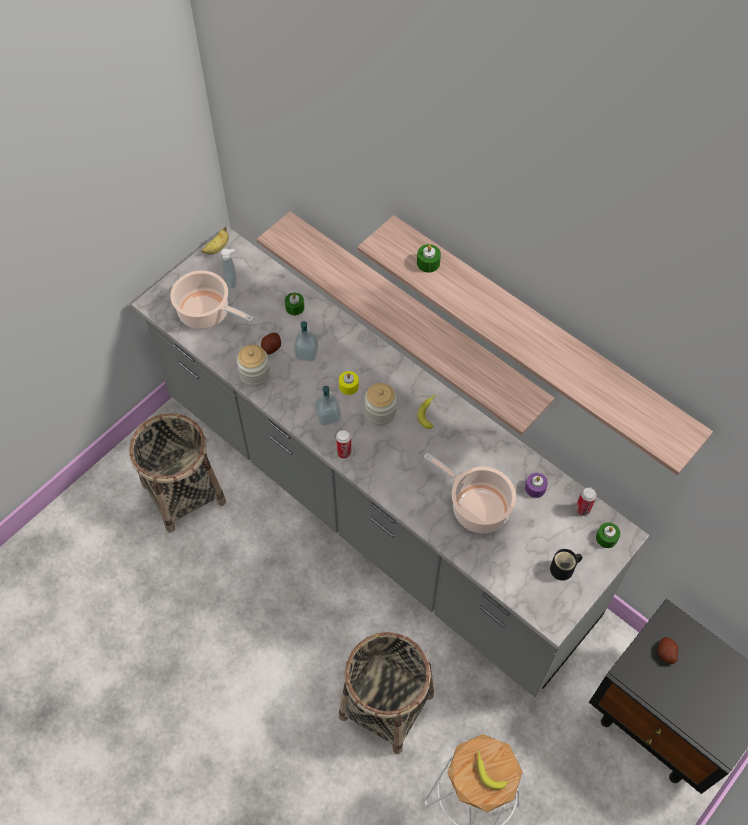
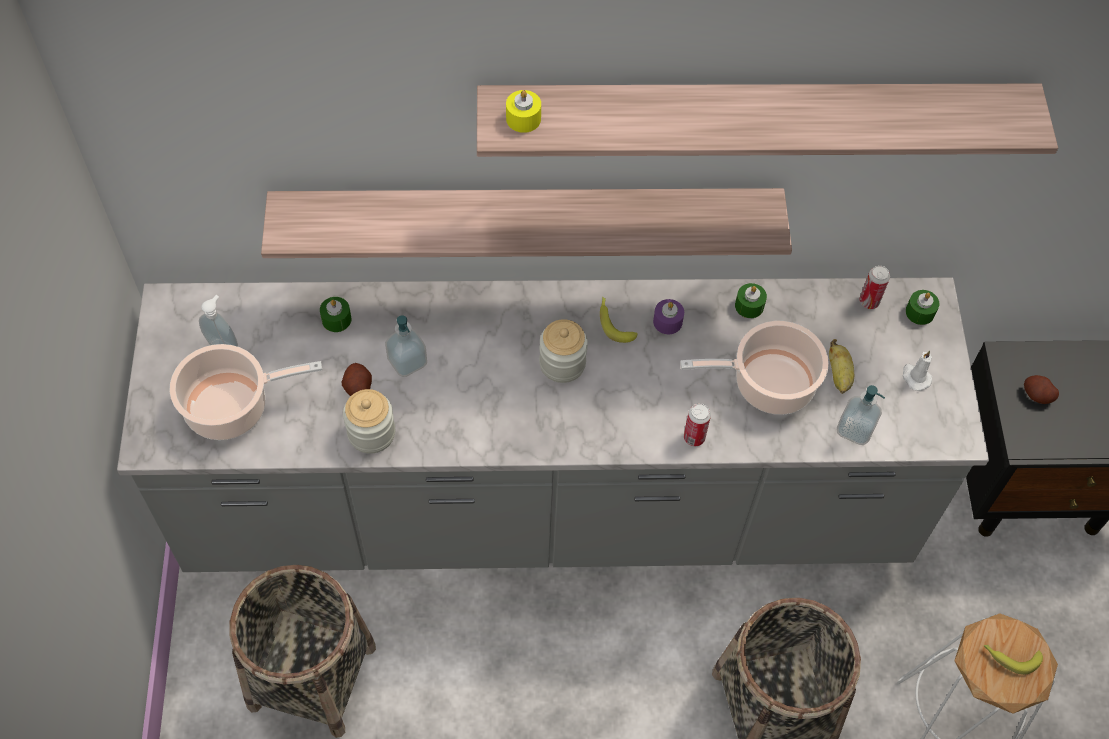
camera: 45 degrees left, 0 degrees up
(217, 248) = (161, 319): banana -> banana (839, 375)
(328, 416) = (508, 414): soap dispenser -> soap dispenser (855, 429)
(344, 452) = (570, 440): can -> can (694, 437)
(349, 386) = (496, 362): yellow candle -> yellow candle (523, 118)
(428, 263) = (578, 112): green candle -> green candle (749, 306)
(535, 488) = (803, 317): purple candle -> purple candle (667, 321)
(564, 569) = (915, 377): black mug -> white candle

